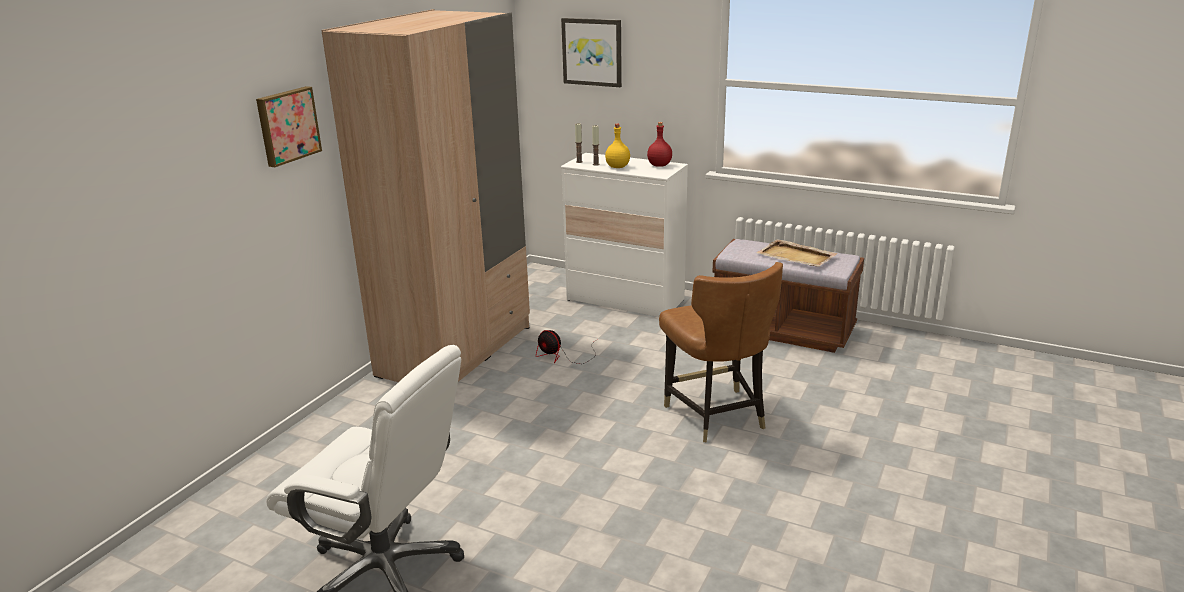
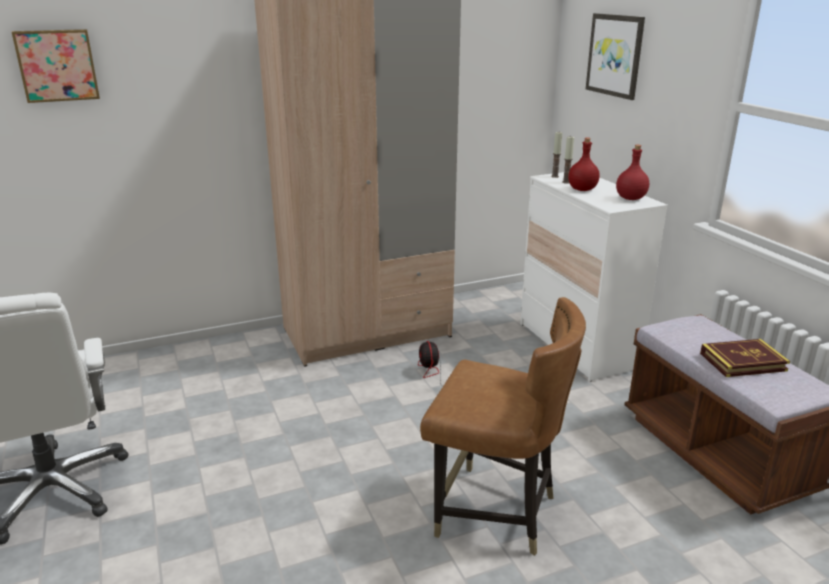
camera: 40 degrees right, 0 degrees up
(287, 125) = (206, 72): picture -> picture (57, 65)
(617, 167) = (582, 189): yellow bottle -> red bottle
(716, 415) = (495, 512): brown chair -> brown chair turned 90 degrees counterclockwise
(797, 256) = (742, 362): beige tray -> book

